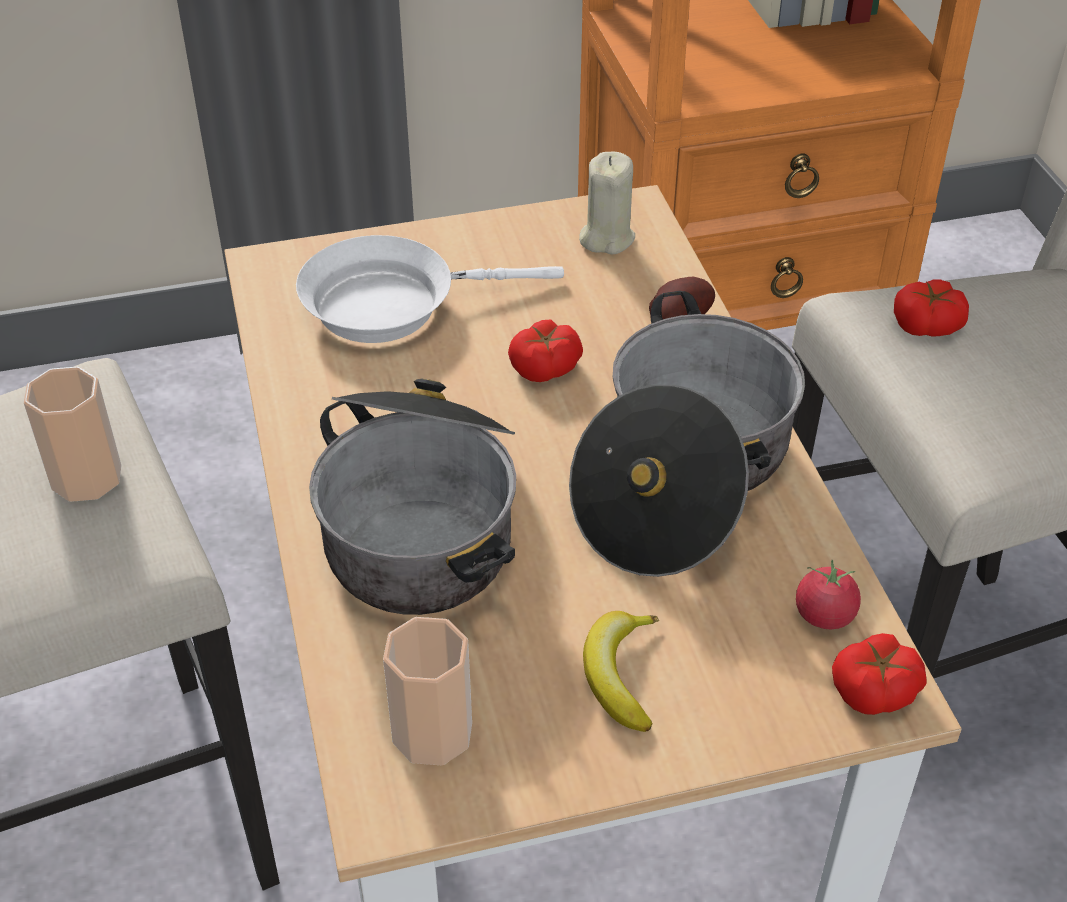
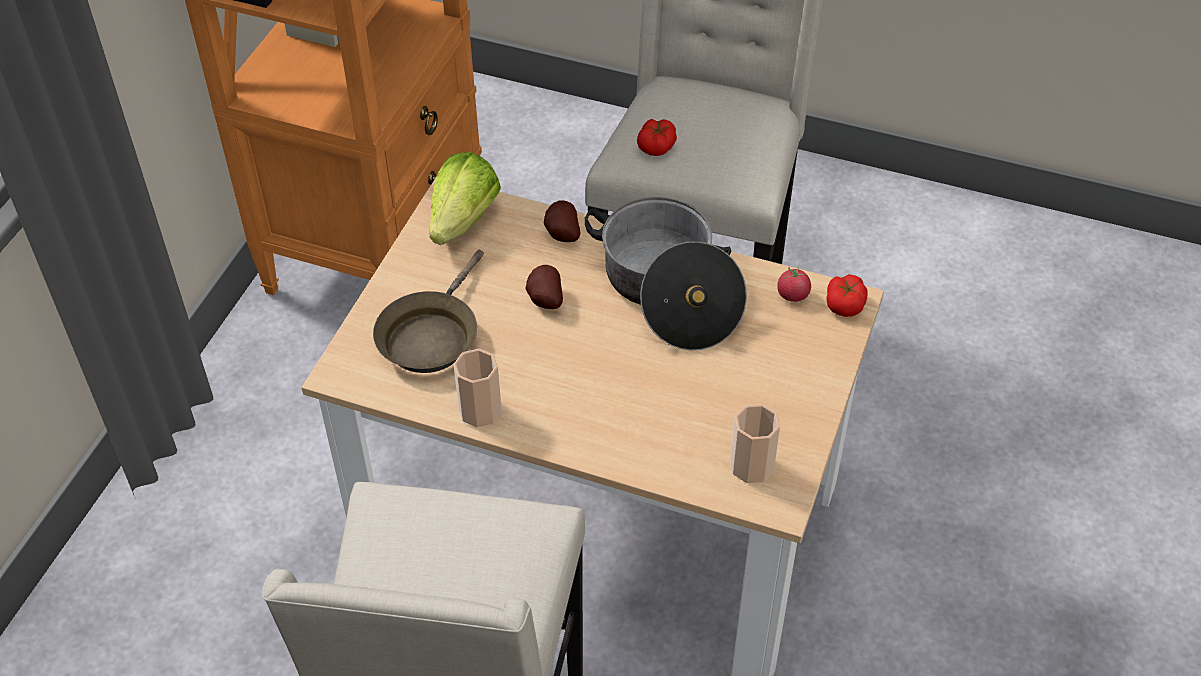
camera: 55 degrees left, 5 degrees up
(86, 477) = (470, 526): cup -> cup (480, 410)
(391, 304) = (431, 336): white frying pan -> brown frying pan
(423, 520) = (613, 404): cooking pot -> none
(545, 367) = (544, 300): tomato -> potato
(606, 238) = (463, 220): beige candle -> lettuce
(620, 675) = (771, 382): banana -> none

